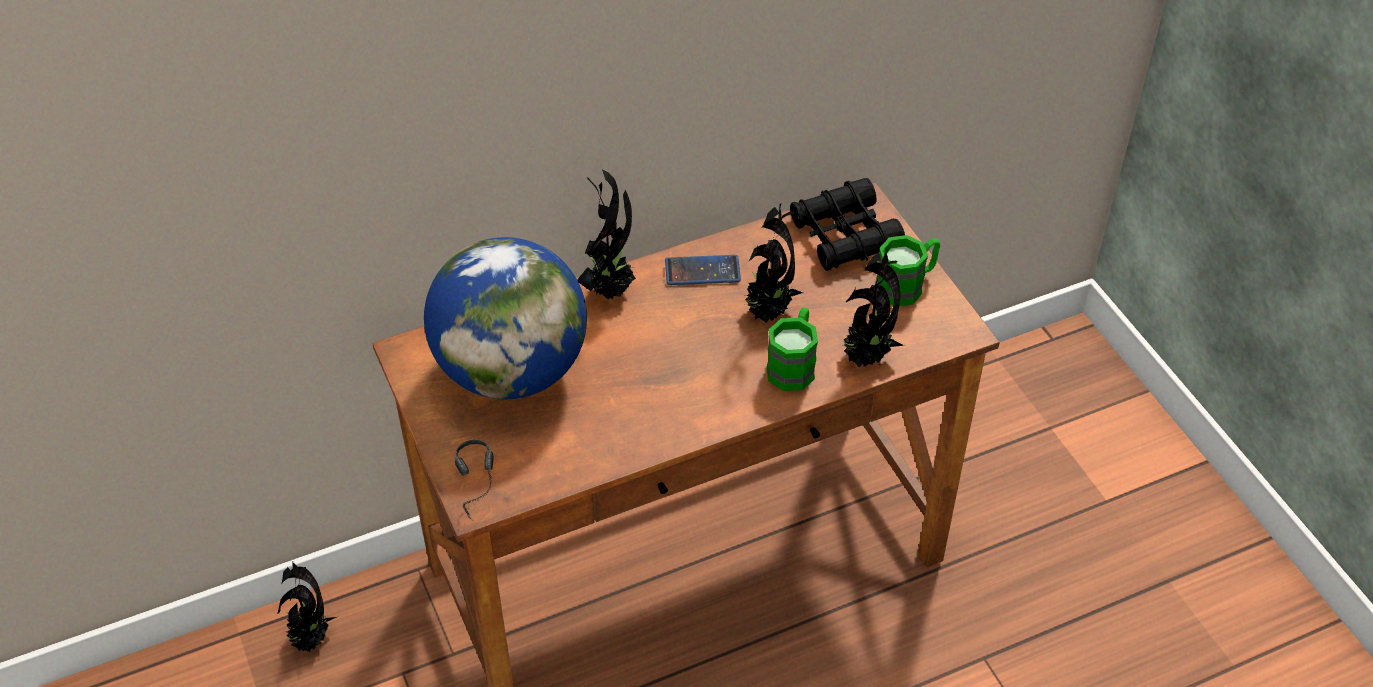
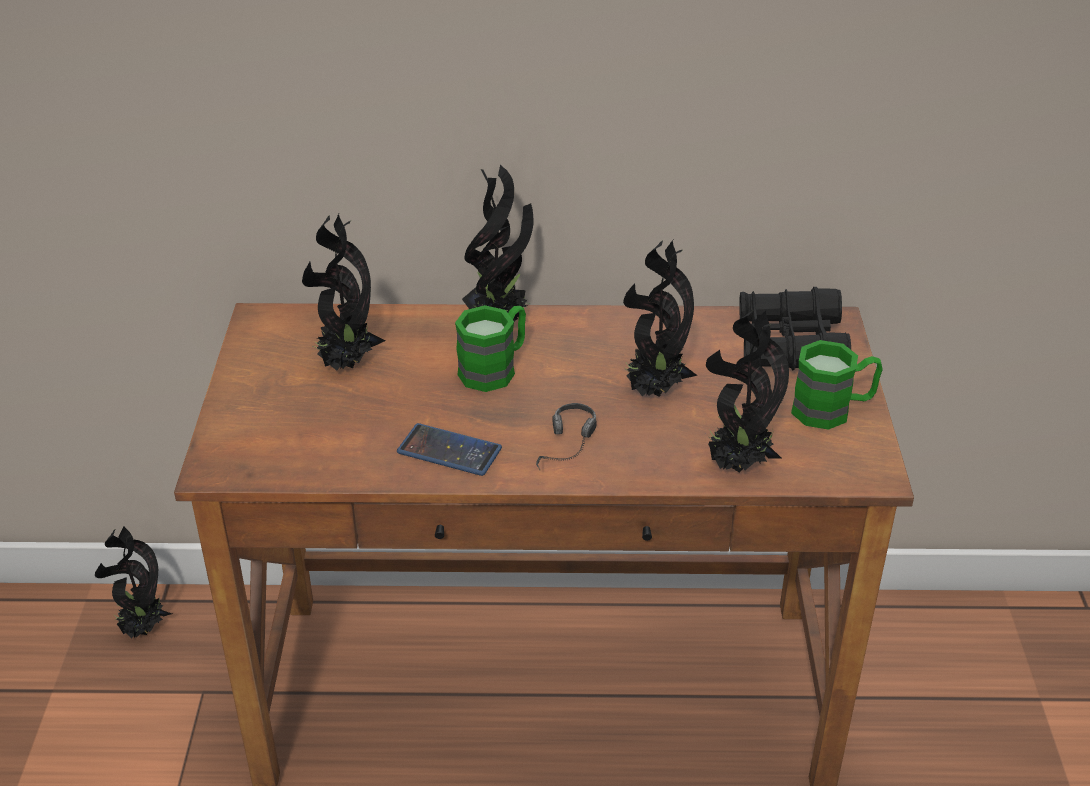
camera: 25 degrees right, 10 degrees down
(479, 488) = (231, 456): headphones -> headphones (567, 451)
(511, 371) = (346, 364): globe -> potted plant
(702, 271) = (608, 334): phone -> phone (449, 451)
(793, 364) = (648, 446): green mug -> green mug (495, 368)

